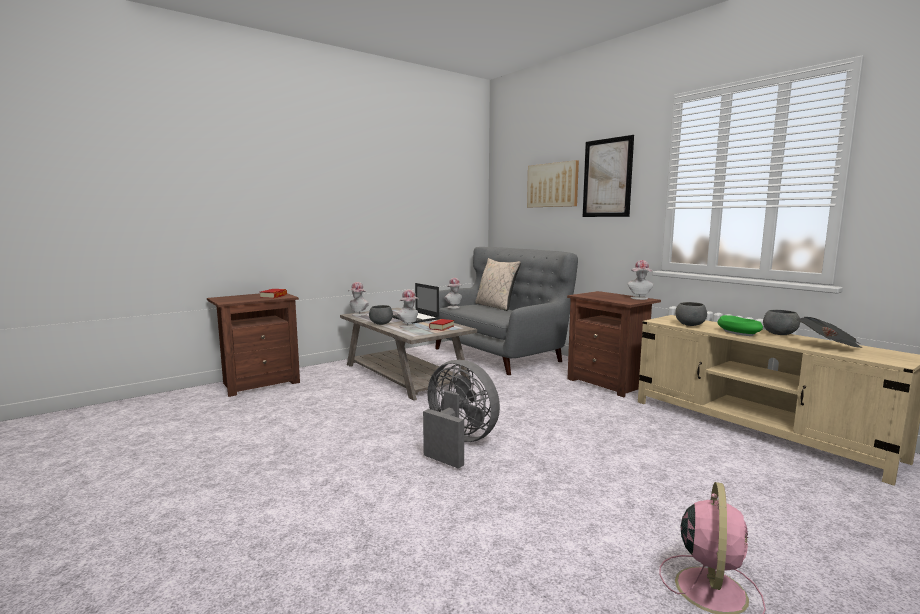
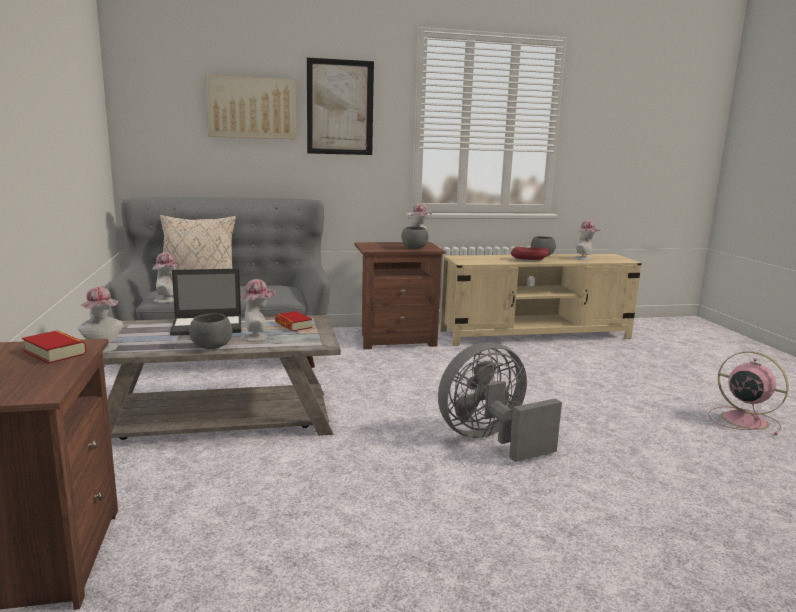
camera: 65 degrees left, 5 degrees up
(689, 325) = (491, 261): grey bowl -> grey bowl (414, 248)
(738, 333) = (529, 260): green bowl -> red bowl
(829, 347) = (584, 258): newspaper -> hat

